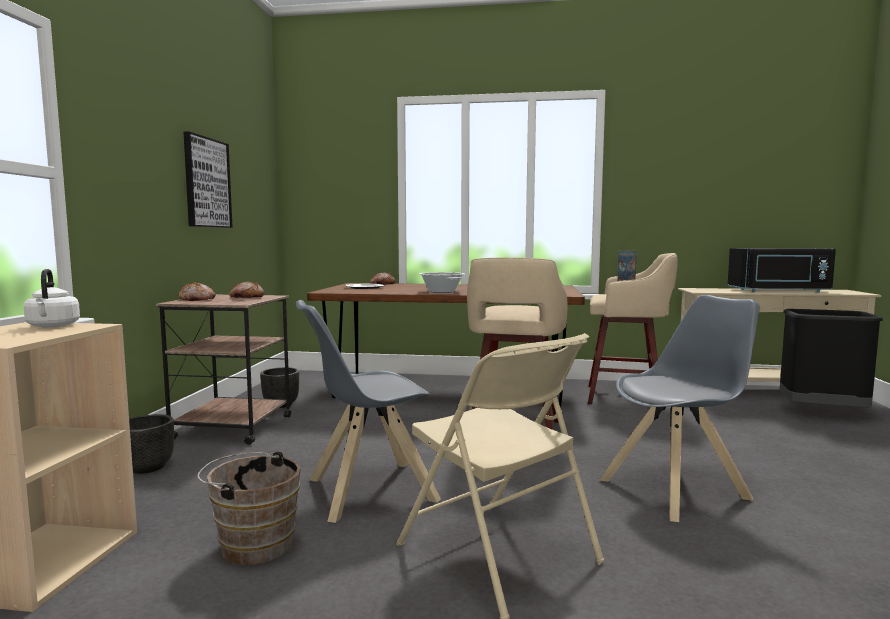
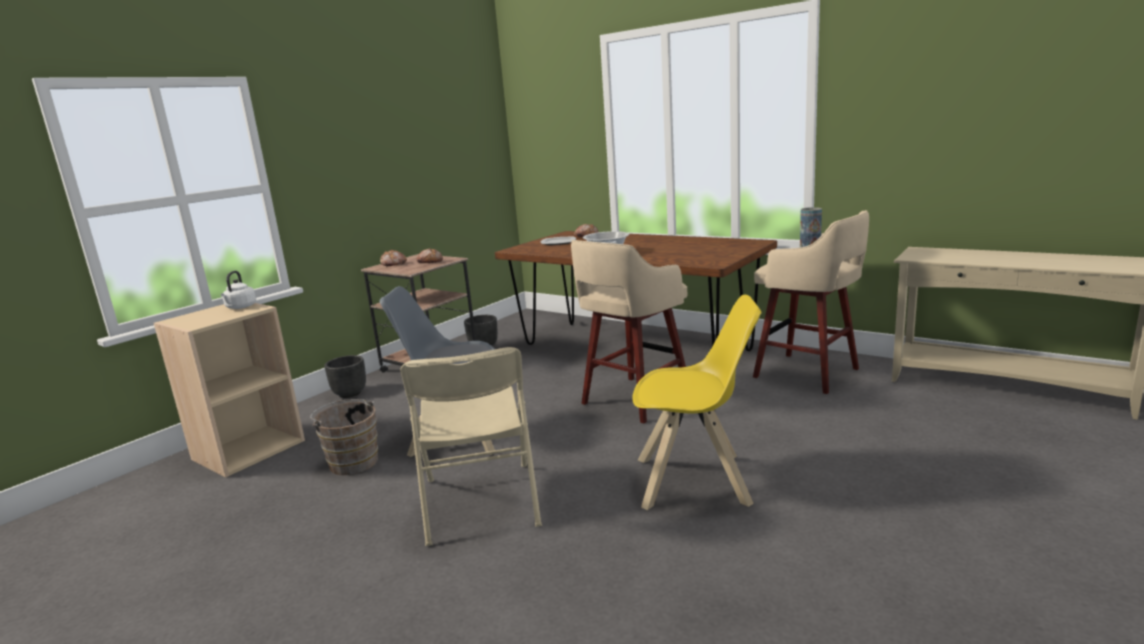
camera: 30 degrees right, 10 degrees up
(206, 183) = (412, 157): picture -> none
(677, 489) = (696, 481): grey chair -> yellow chair
(780, 291) = (1030, 260): black microwave -> none
(822, 413) = (1032, 426): black trash can -> none

